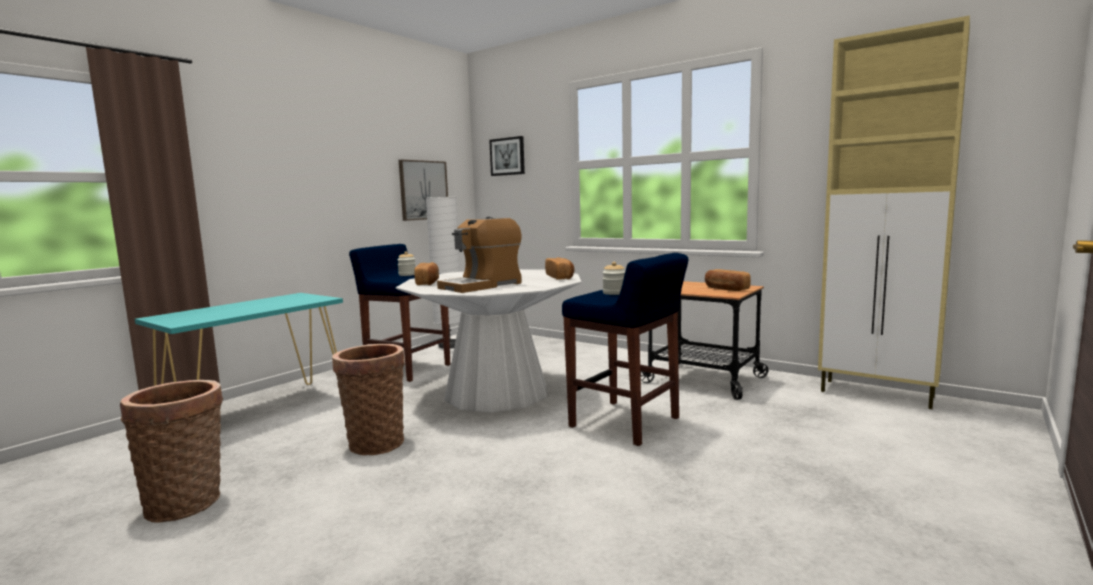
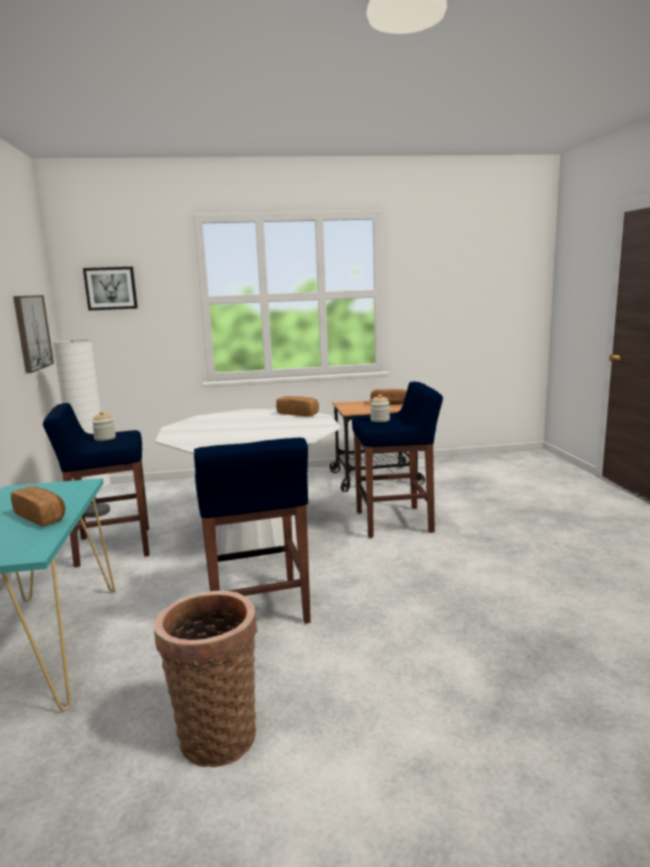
camera: 45 degrees left, 5 degrees up
(376, 442) = (258, 609): basket -> blue stool
(428, 282) = (201, 440): bread -> bread (41, 517)
(482, 286) = (270, 433): coffee machine -> none
(878, 394) = (474, 460): beige cabinet -> none

